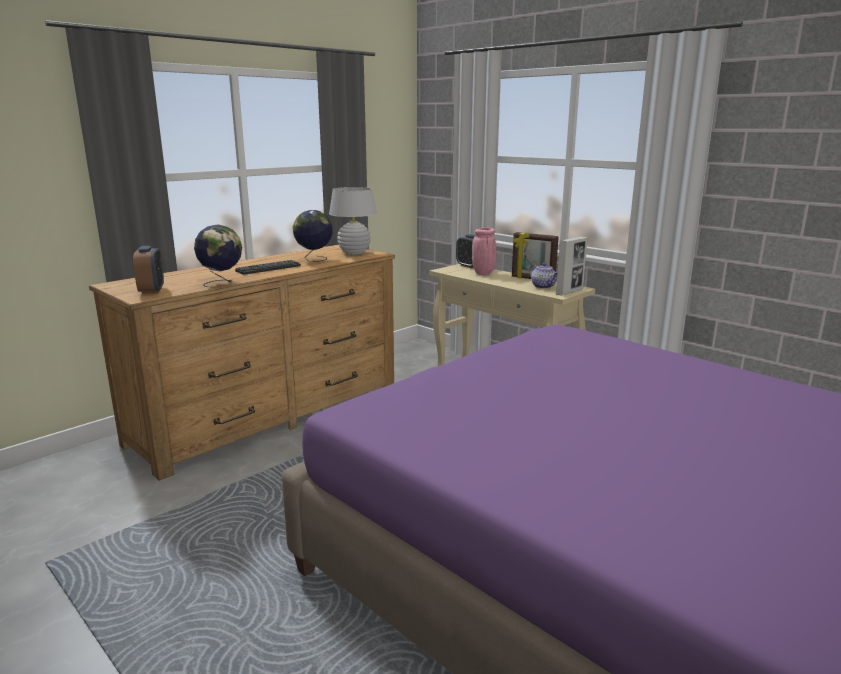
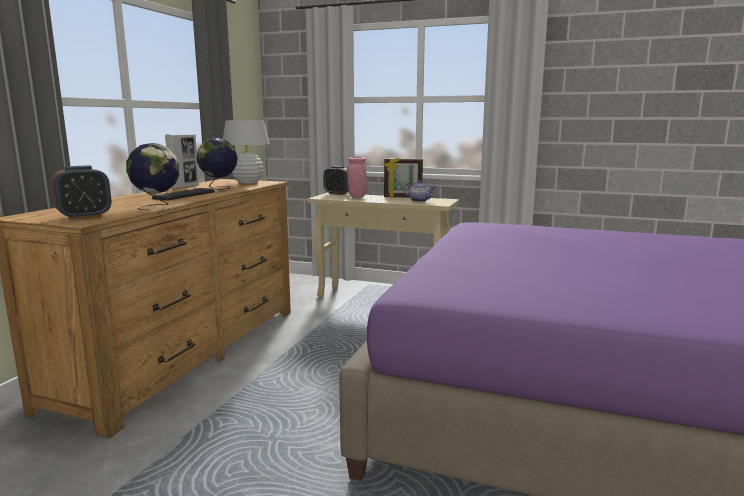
camera: 25 degrees left, 5 degrees down
(152, 290) = (85, 216): alarm clock -> alarm clock turned 90 degrees clockwise
(569, 292) = (445, 202): picture frame -> picture frame (184, 187)

